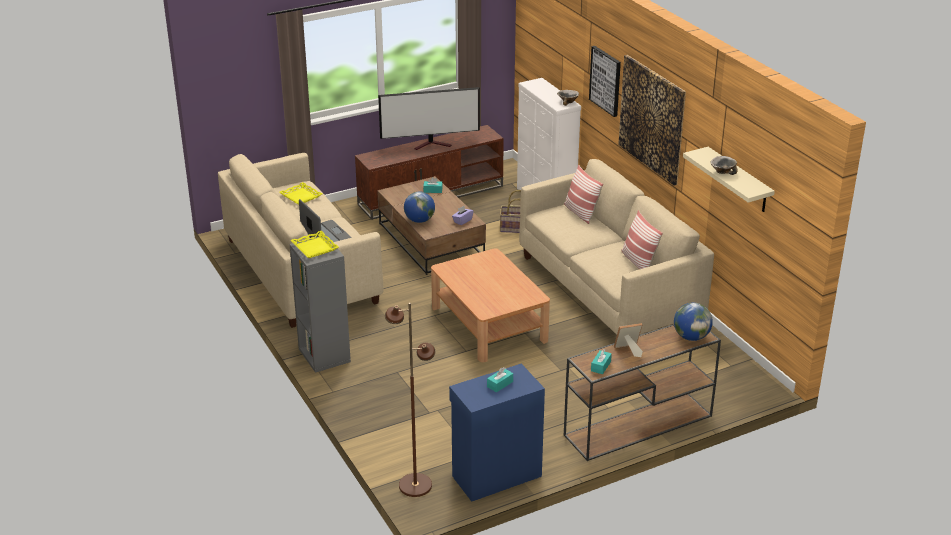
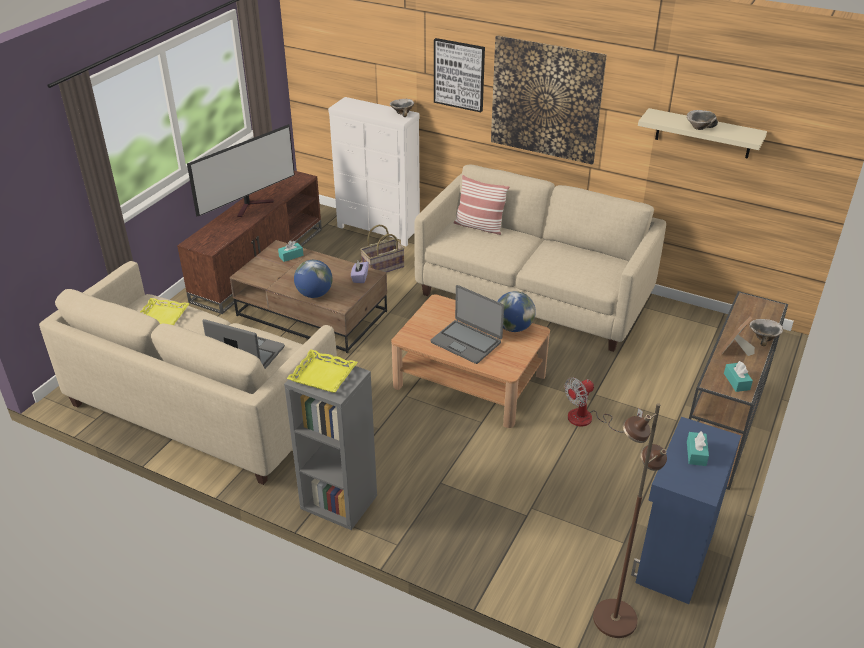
camera: 35 degrees left, 5 degrees up
(480, 285) = (466, 342): none -> laptop
(543, 380) = (589, 420): none -> fan
(638, 261) = (589, 255): pillow -> none
(664, 351) = (763, 338): none -> bowl
(691, 337) = (763, 312): globe -> globe (513, 328)

